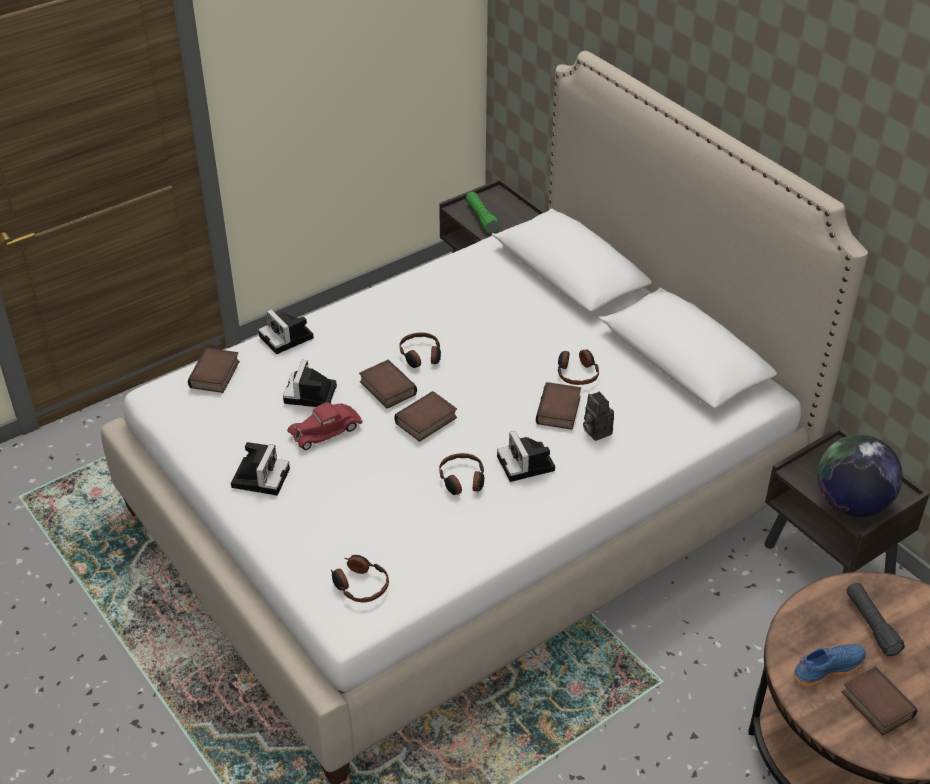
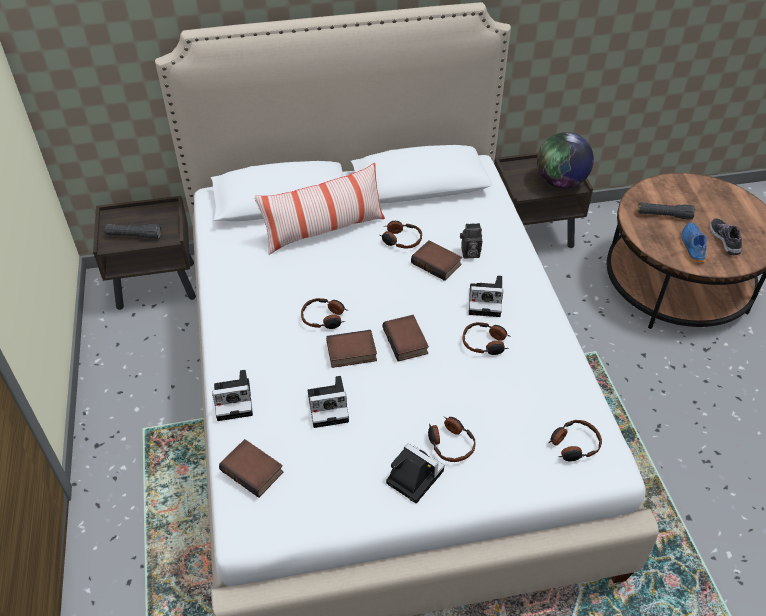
camera: 65 degrees left, 5 degrees up
(310, 395) = (330, 406): camera -> camera turned 45 degrees counterclockwise
(313, 491) = (450, 443): none -> headphones
(326, 430) = (380, 410): red toy car -> none
(481, 218) = (134, 236): green flashlight -> black flashlight
(547, 314) = (324, 231): none -> pillow
(875, 704) = (725, 240): book -> shoe

